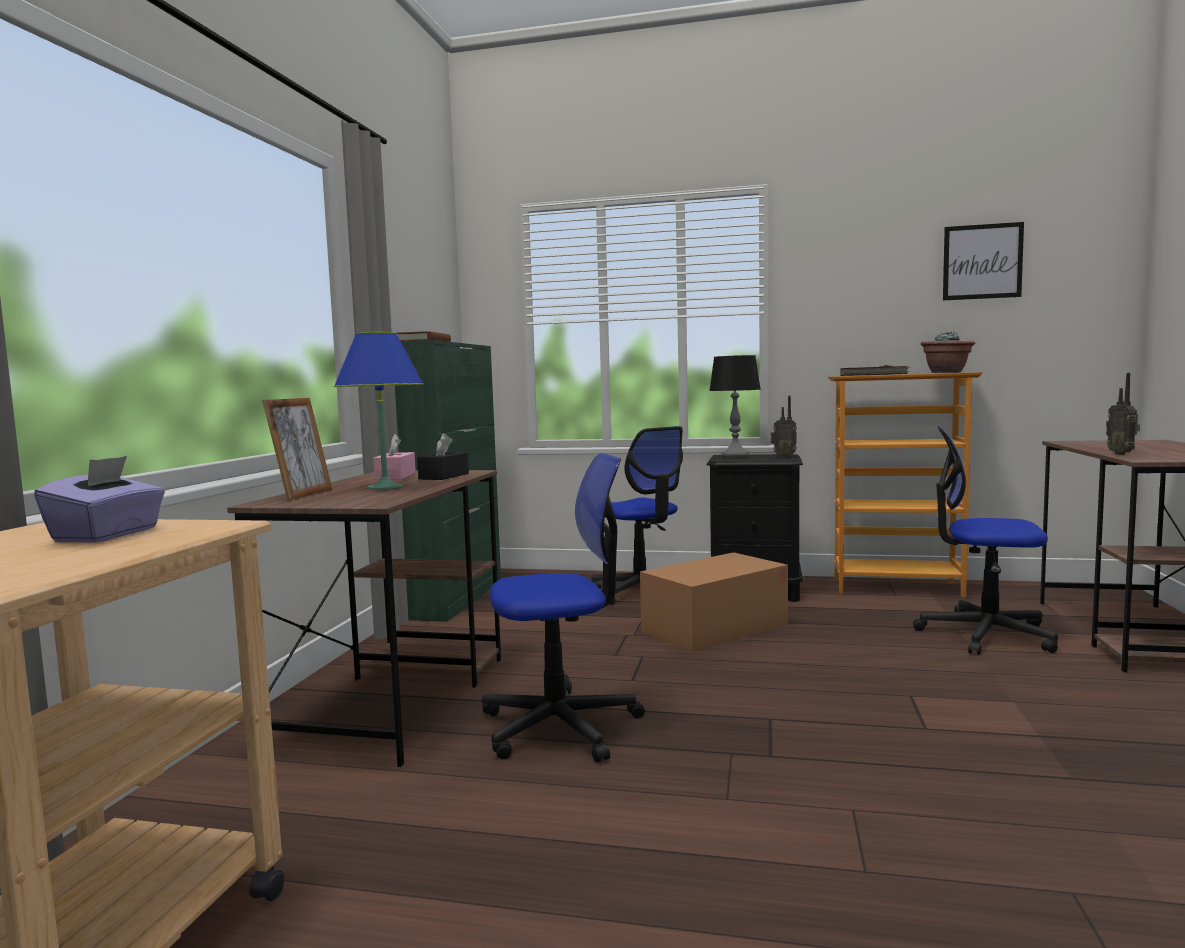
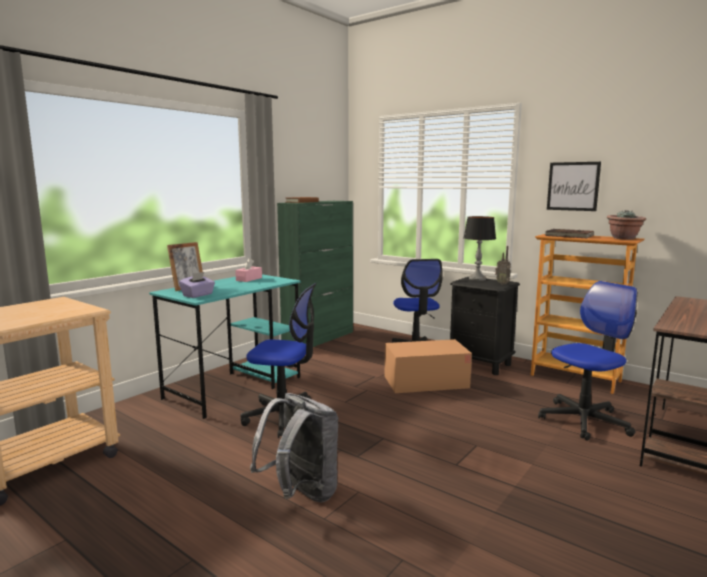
camera: 25 degrees right, 5 degrees up
(108, 535) = (52, 310): purple tissue box -> purple tissue box (198, 295)
(385, 487) = (227, 287): blue table lamp -> none
(395, 699) = (235, 387): brown desk -> turquoise desk
(444, 476) = (266, 282): black tissue box -> none
(769, 843) = (301, 494): none -> grey backpack
(982, 262) = (667, 158): picture -> picture (573, 186)
(985, 634) = (584, 420): office chair -> office chair turned 105 degrees clockwise
(1122, 454) = (676, 318): radio -> none

